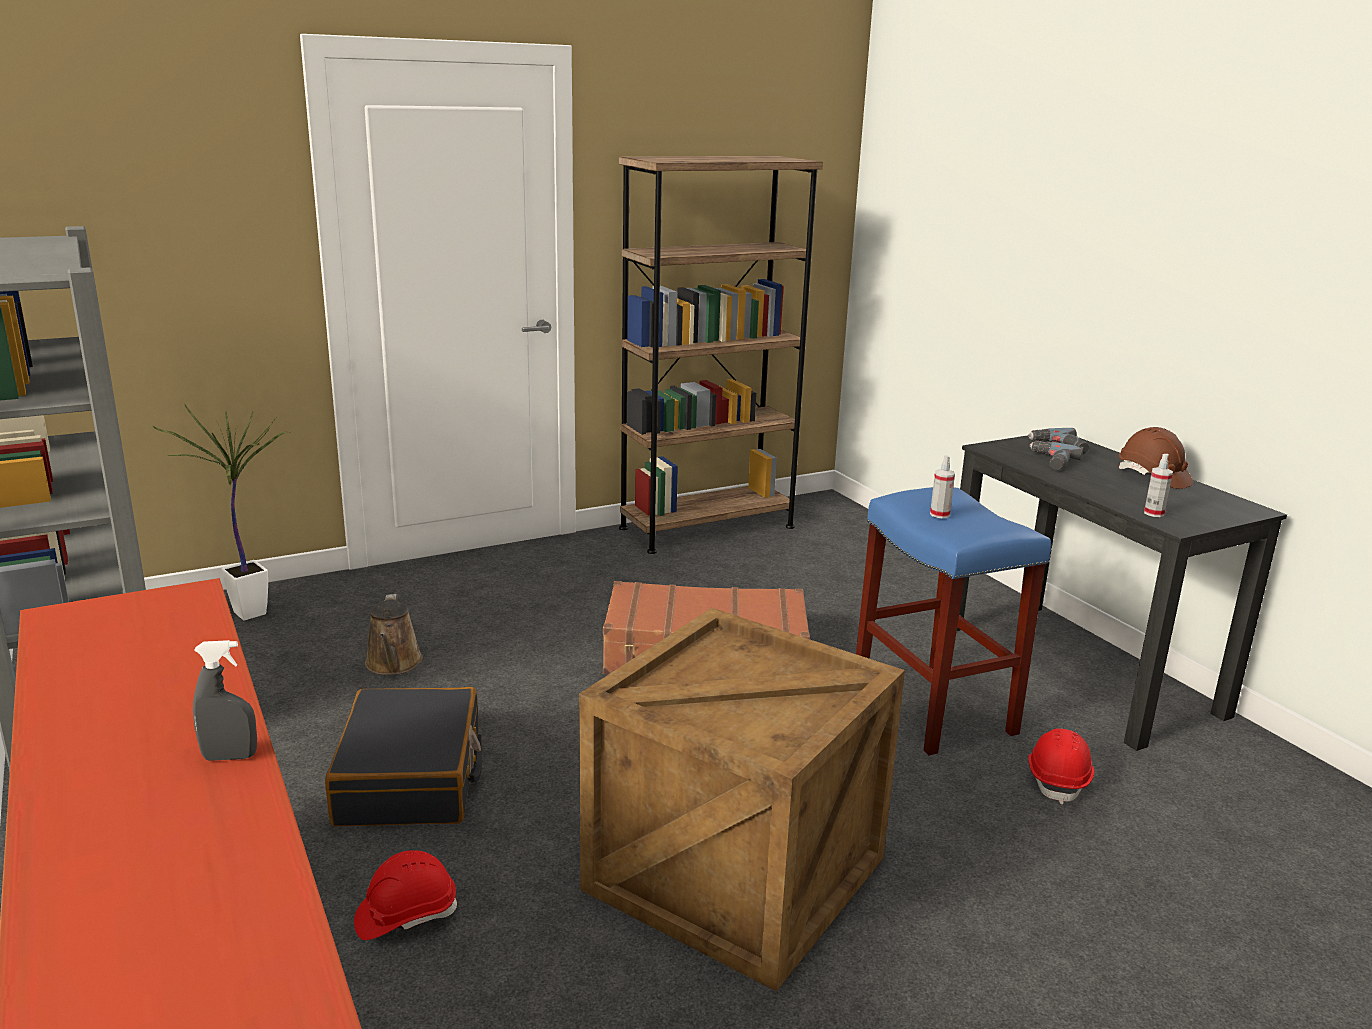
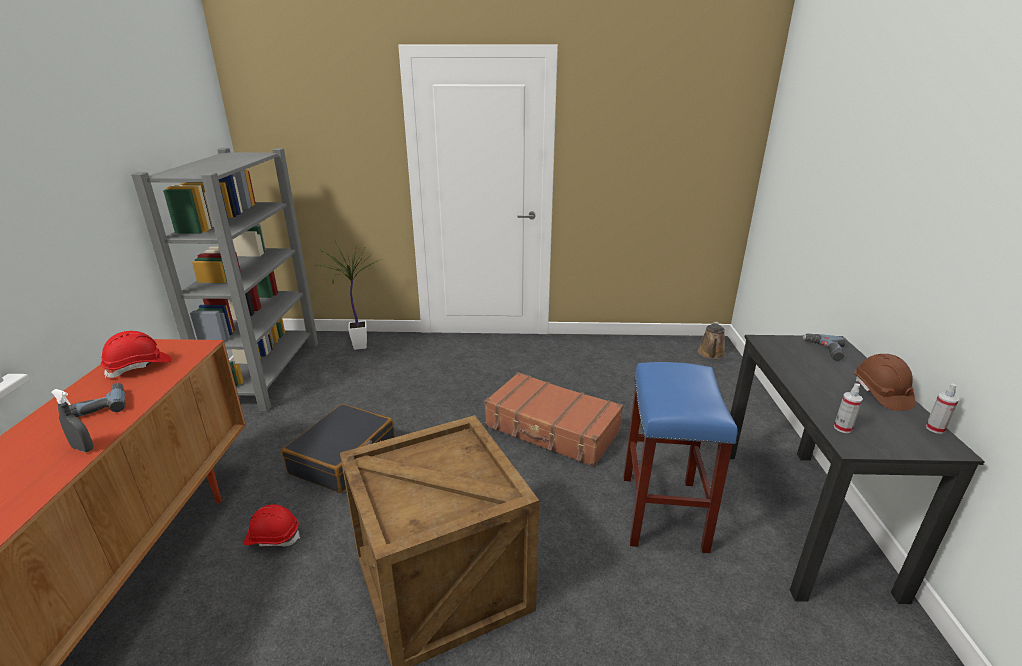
camera: 30 degrees right, 5 degrees up
(393, 664) = (393, 390): brown watering can -> brown watering can (711, 354)
(707, 527) = (624, 346): brown bookcase -> none
(939, 514) = (668, 386): spray bottle -> spray bottle (935, 428)
(1050, 461) = (801, 361): power drill -> power drill (98, 406)
(1058, 779) = (709, 600): red hard hat -> red hard hat (139, 367)

